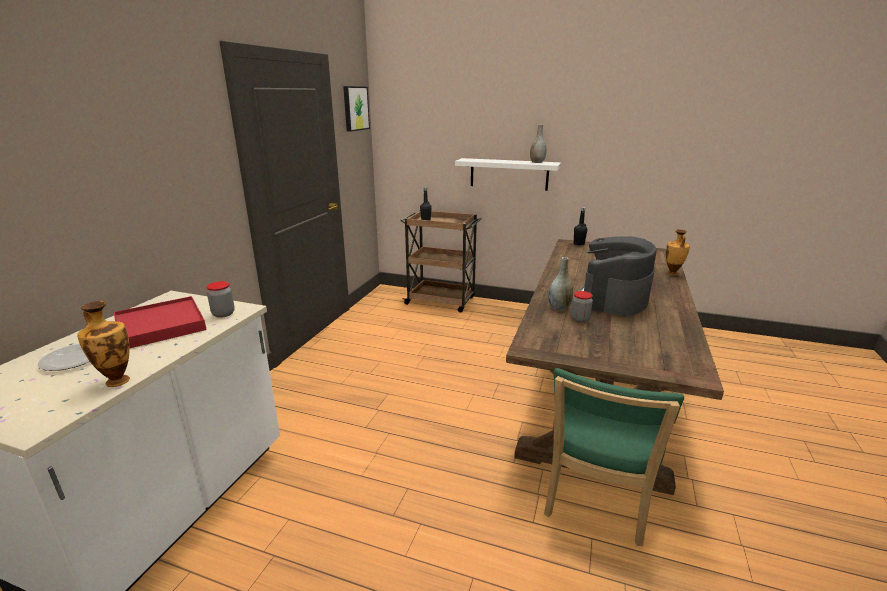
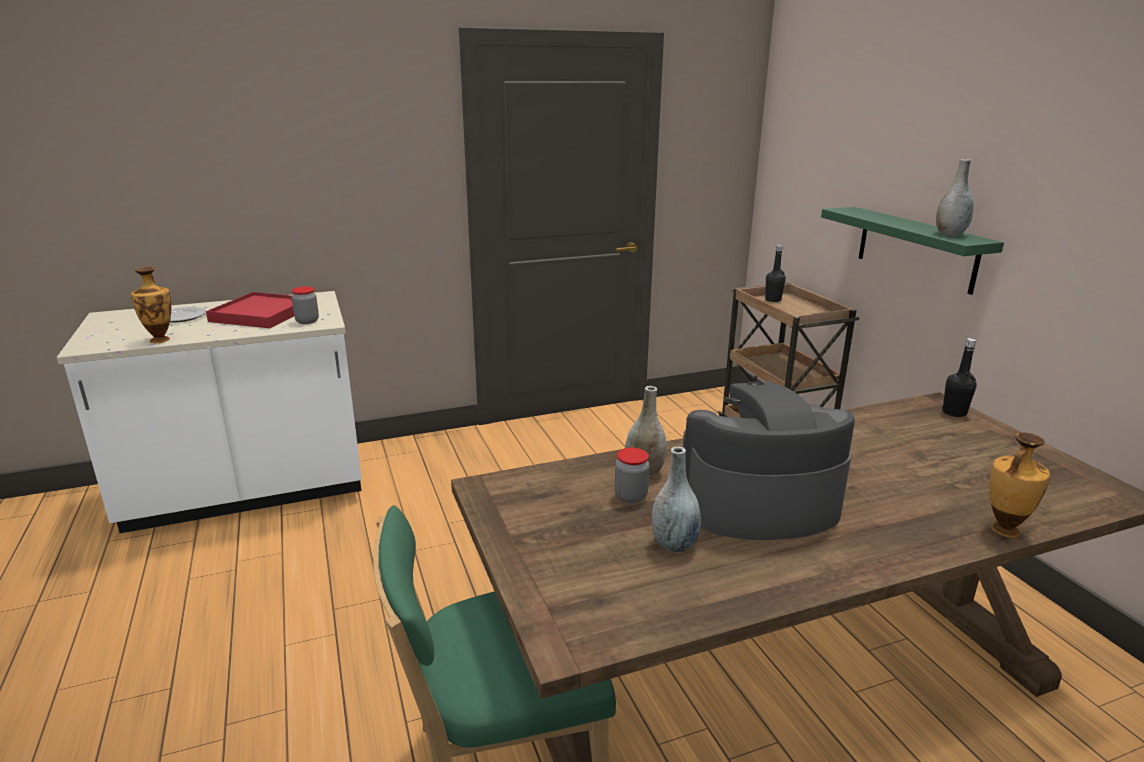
camera: 50 degrees right, 0 degrees up
(355, 108) = (719, 110): picture -> none
(509, 174) = (916, 248): white shelf -> green shelf
(633, 326) = (674, 545): none -> grey vase

